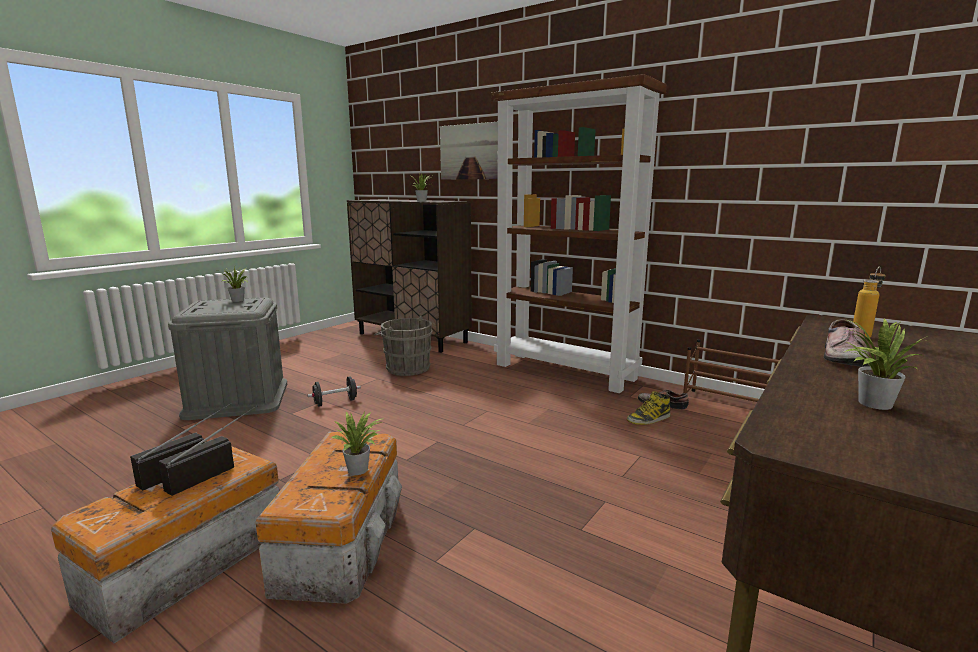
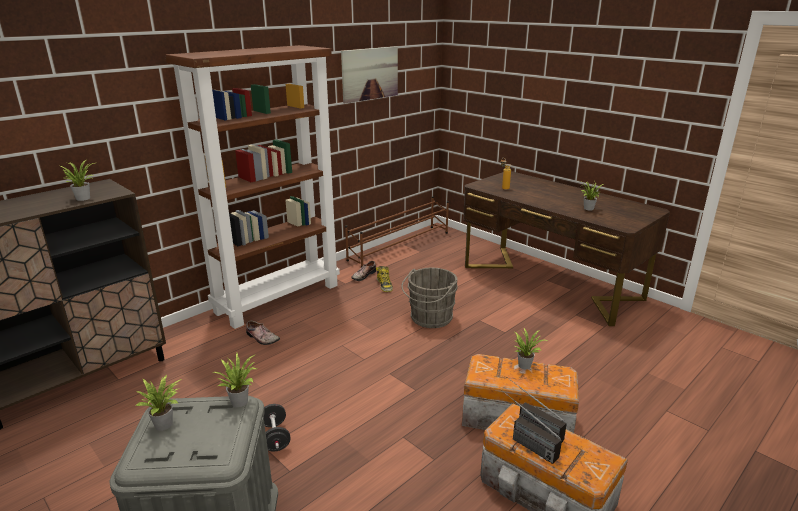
camera: 80 degrees left, 10 degrees up
(253, 309) = (240, 400): none -> potted plant
(405, 368) = (199, 386): grey bucket -> grey bucket (429, 318)
(472, 151) = (95, 118): picture -> picture (370, 74)
(842, 357) = (536, 199): shoe -> shoe (261, 338)

